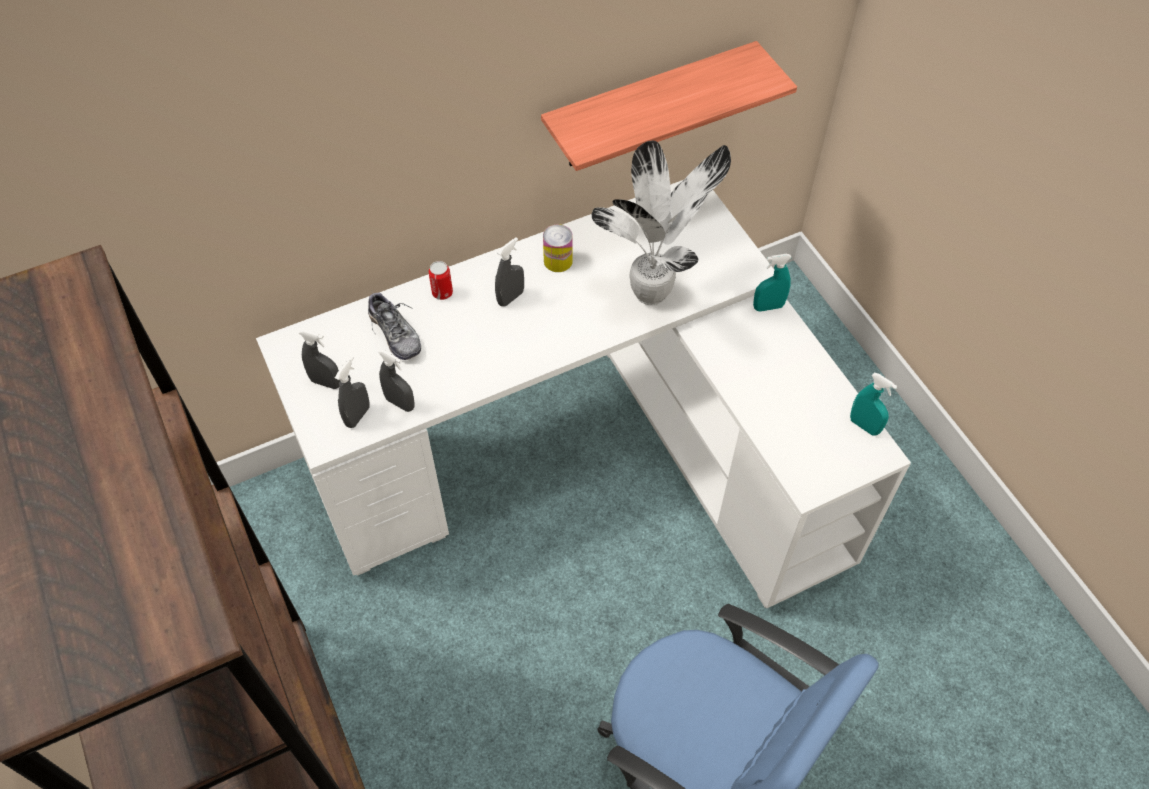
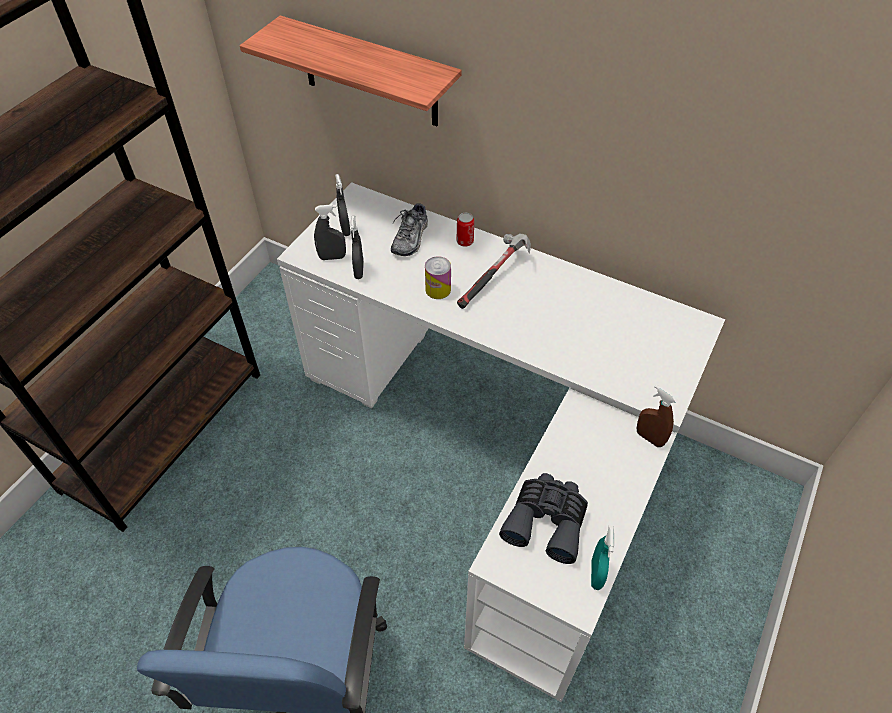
camera: 55 degrees right, 5 degrees down
(510, 298) = (494, 277): grey spray bottle -> hammer
(558, 261) = (551, 283): can -> can (438, 289)
(649, 107) = (697, 219): shelf -> shelf (369, 73)
(654, 294) = (579, 353): potted plant -> none
(768, 307) = (649, 438): turquoise spray bottle -> brown spray bottle
(794, 428) = (546, 521): none -> grey binoculars

